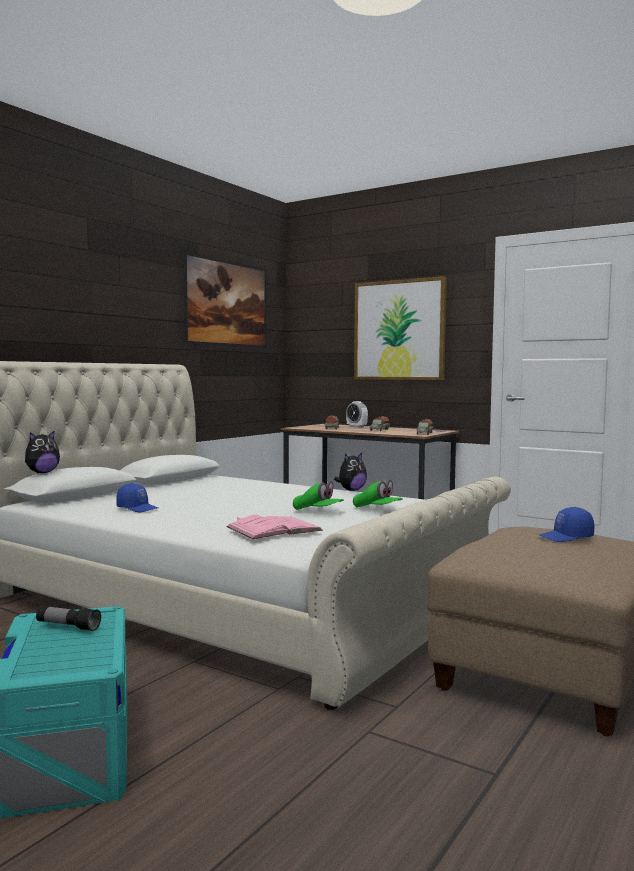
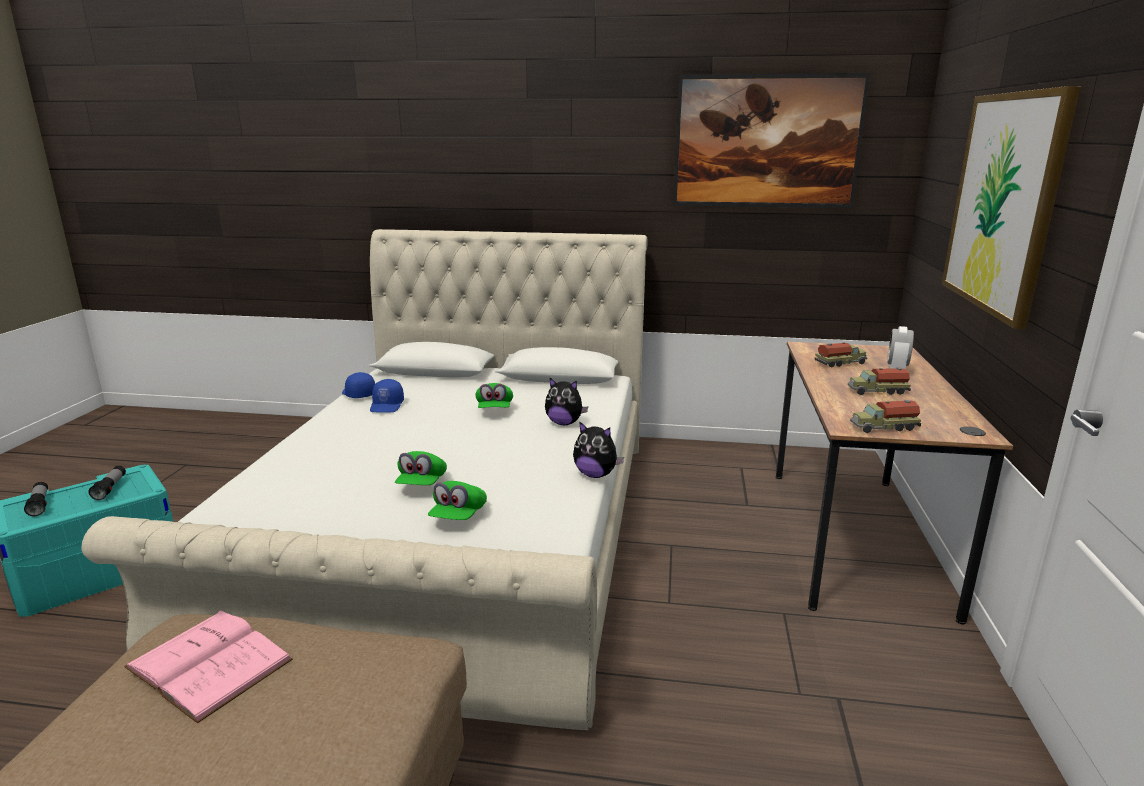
camera: 65 degrees right, 15 degrees up
(42, 473) = (407, 343): plush toy -> plush toy (564, 423)
(52, 658) = (39, 505): none -> flashlight
(208, 492) = (494, 410): none -> green cap
(274, 528) = (290, 483): pink book -> pink book (209, 663)
(566, 537) = (290, 710): blue cap -> blue cap (358, 394)

